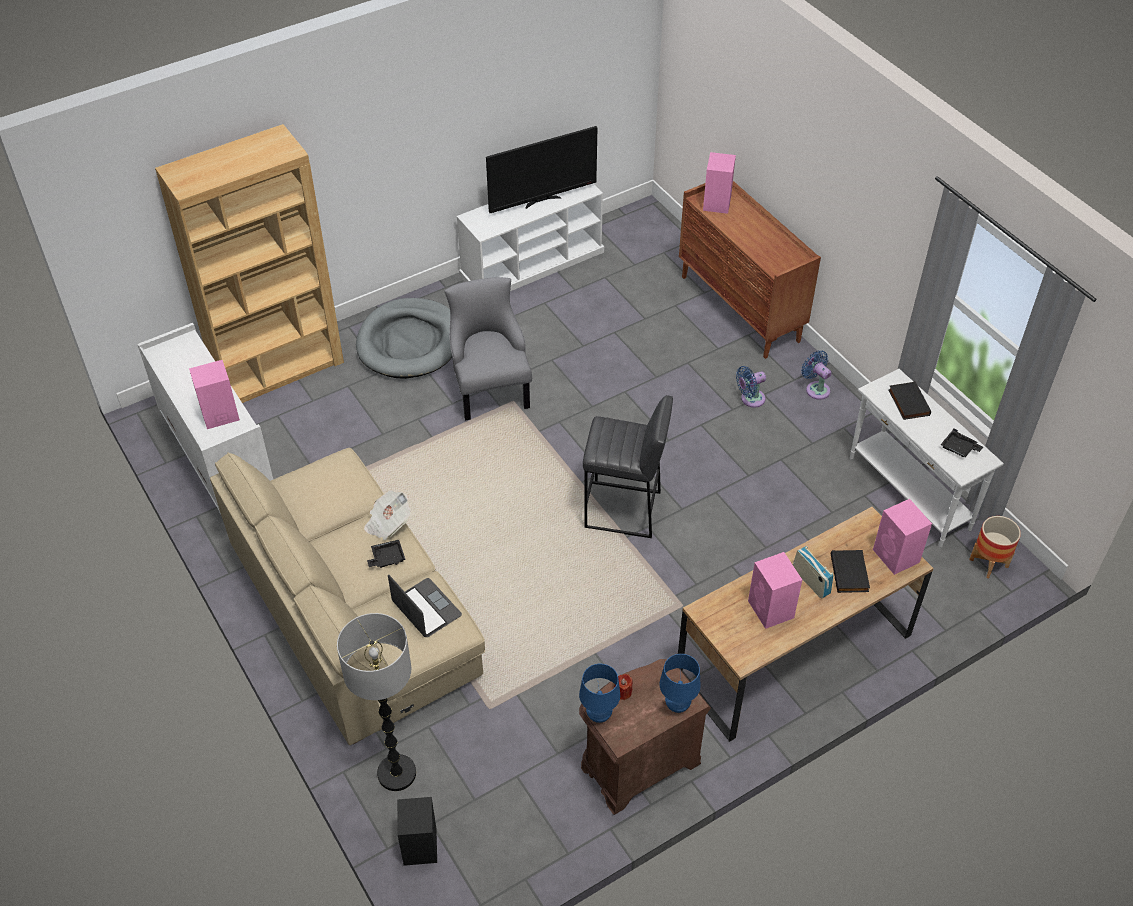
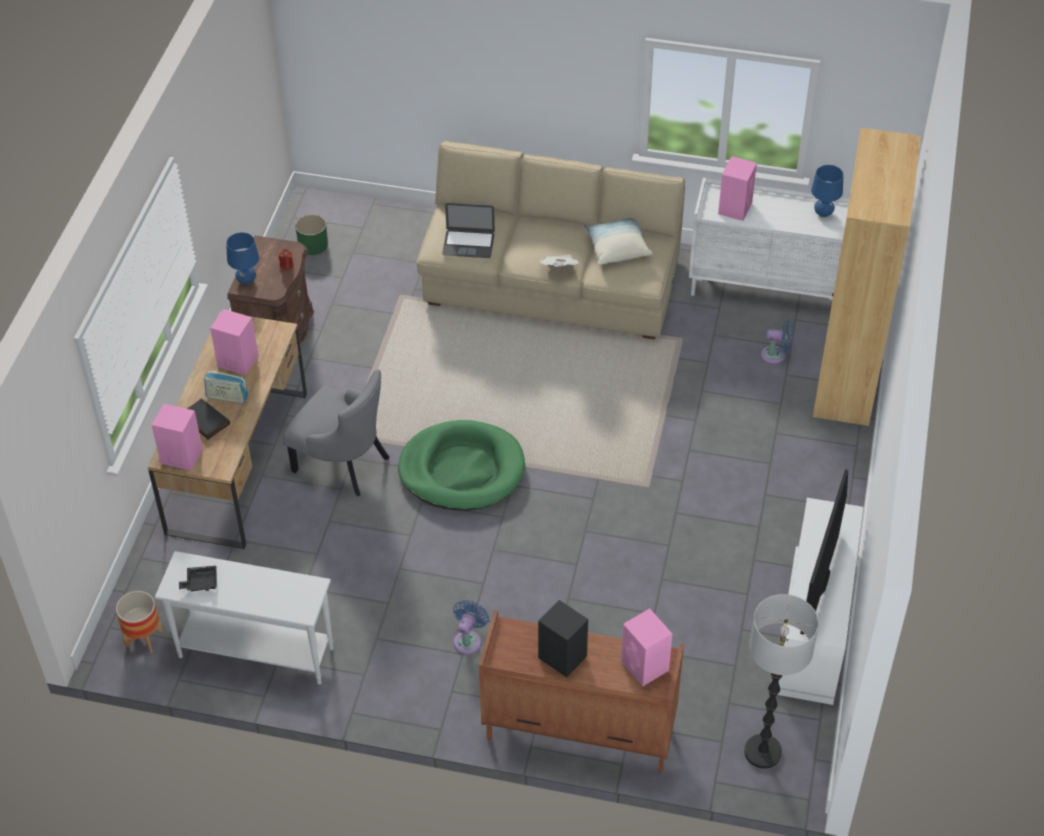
camera: 135 degrees right, 0 degrees up
(321, 504) = (617, 248): none -> pillow
(387, 558) = (531, 251): black tray -> none
(396, 773) = (412, 233): floor lamp -> floor lamp (763, 752)
(409, 342) = (794, 470): grey dog bed -> none
(420, 845) = (357, 216): black speaker -> black speaker (563, 657)
(490, 391) = (676, 481): grey chair -> grey chair (340, 463)
(500, 845) = (313, 245): none -> green planter
(599, 715) = (288, 246): blue table lamp -> blue table lamp (823, 213)
(624, 510) = (462, 470): grey stool -> green dog bed
(816, 389) = (424, 697): blue fan -> blue fan (776, 355)
(907, 402) = (277, 595): black book -> none

